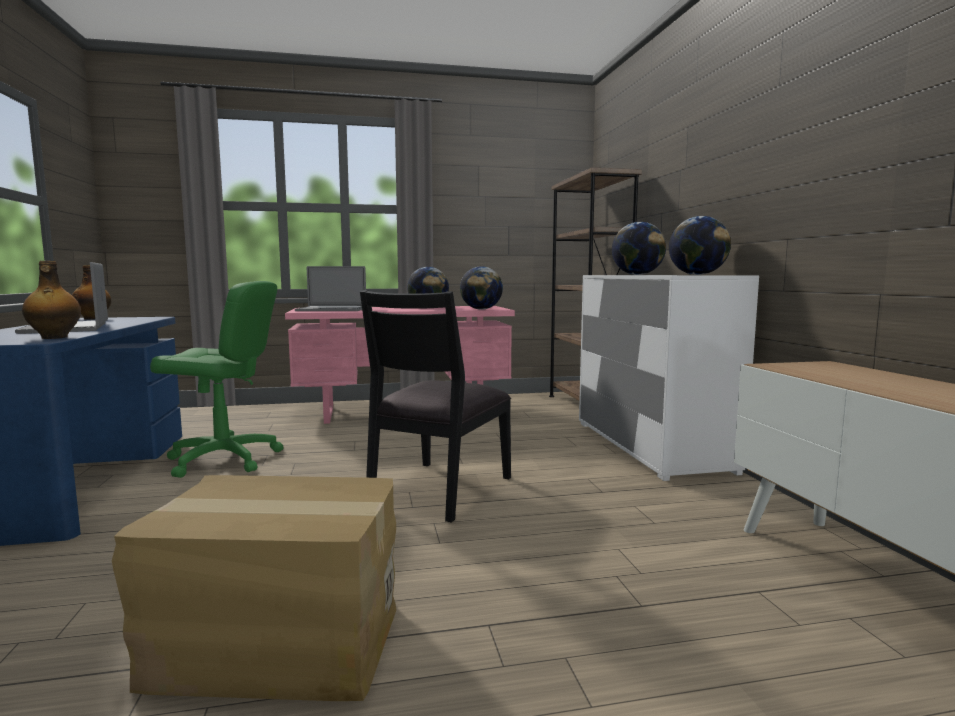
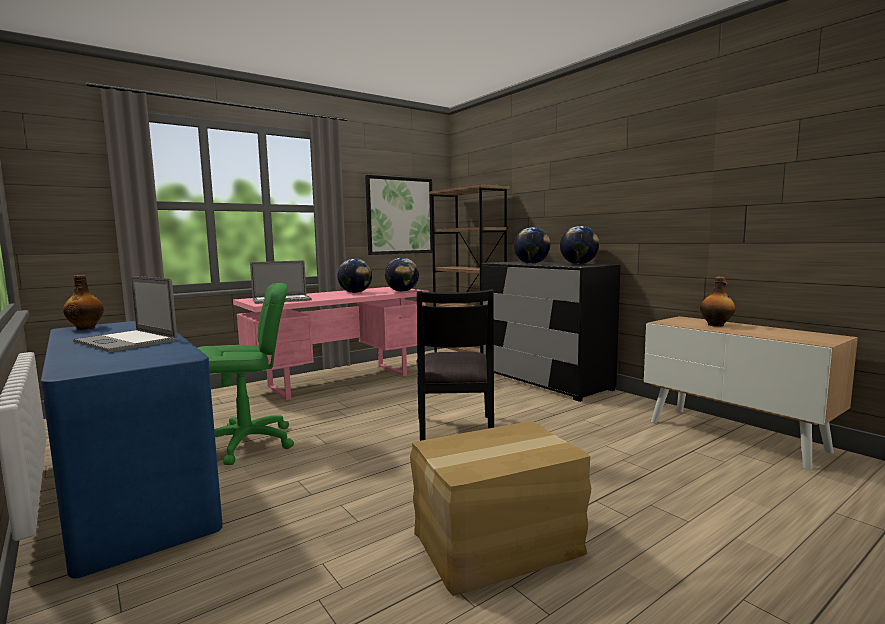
camera: 25 degrees left, 0 degrees up
(54, 337) = (177, 352): bottle -> bottle (716, 325)
(514, 218) = (400, 215): none -> picture
(649, 446) = (544, 380): white dresser -> black dresser

